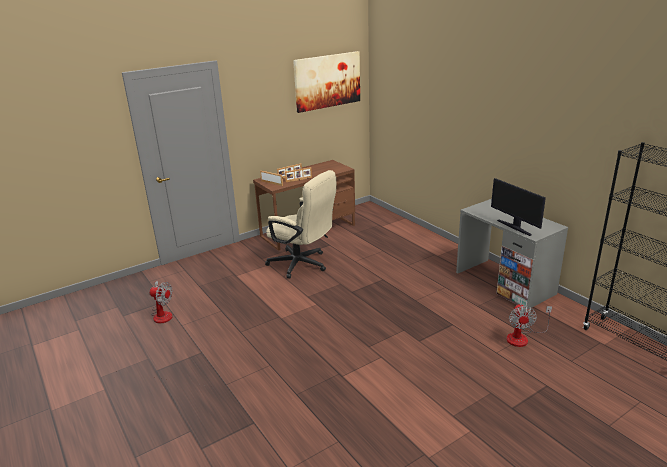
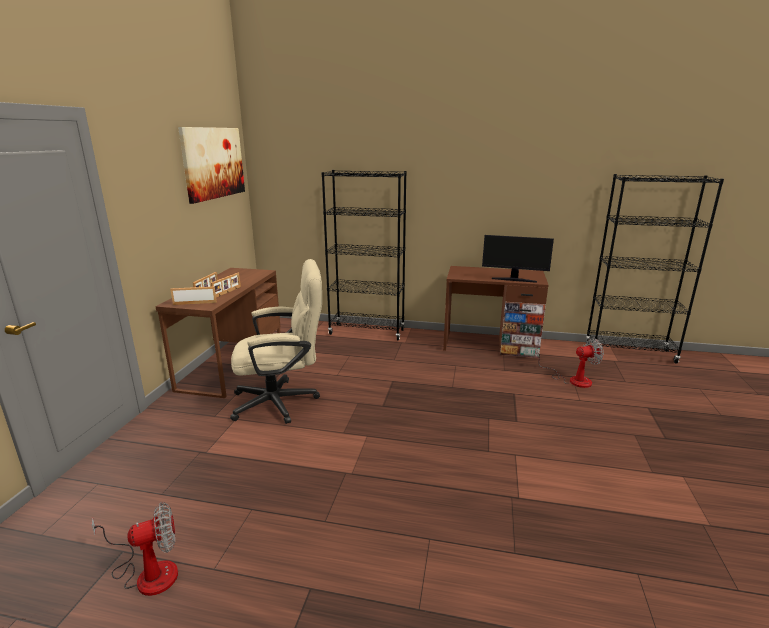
camera: 45 degrees left, 5 degrees down
(422, 237) = (367, 332): none -> black bookcase
(504, 283) = (490, 344): grey desk -> brown desk
(522, 337) = (572, 379): fan -> fan turned 60 degrees counterclockwise

